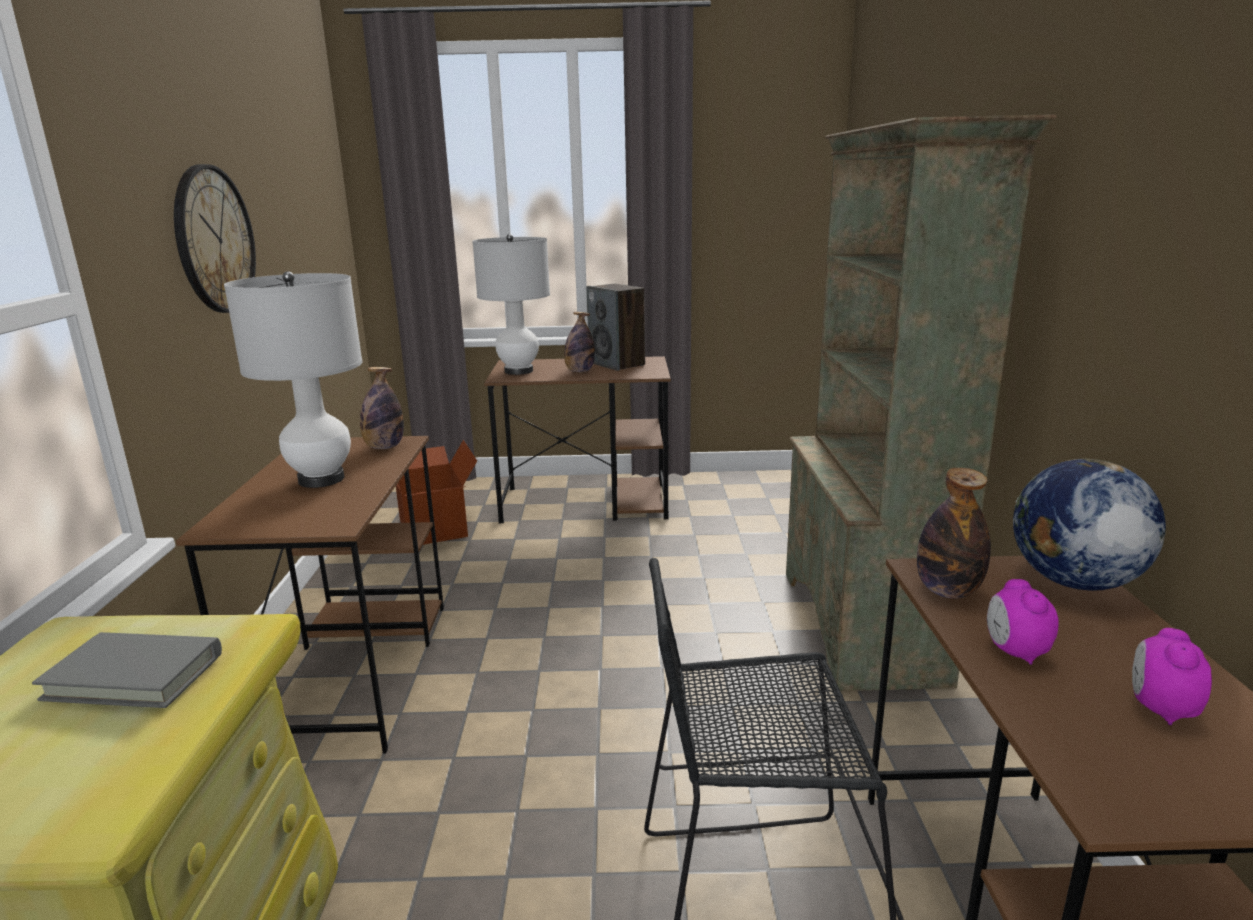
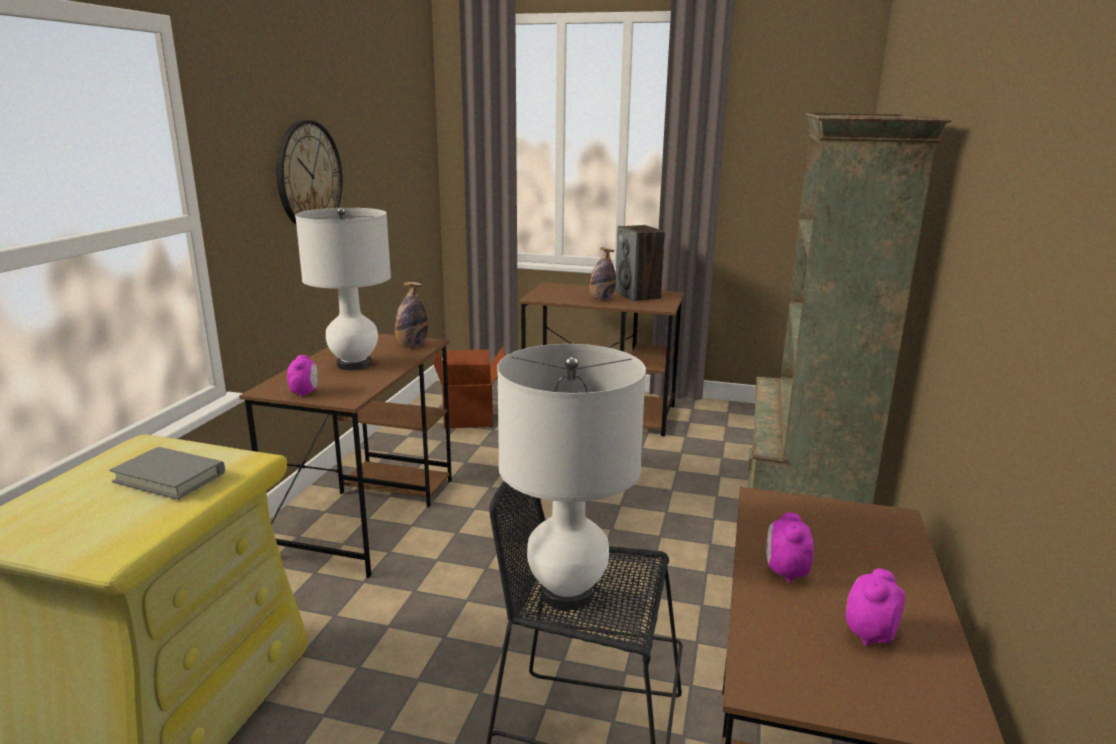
camera: 15 degrees right, 0 degrees up
(273, 524) = (305, 393): none -> alarm clock
(518, 371) = (551, 293): white table lamp -> white table lamp (566, 593)
(947, 591) = (770, 519): bottle -> none
(1073, 582) = (887, 530): globe -> none

